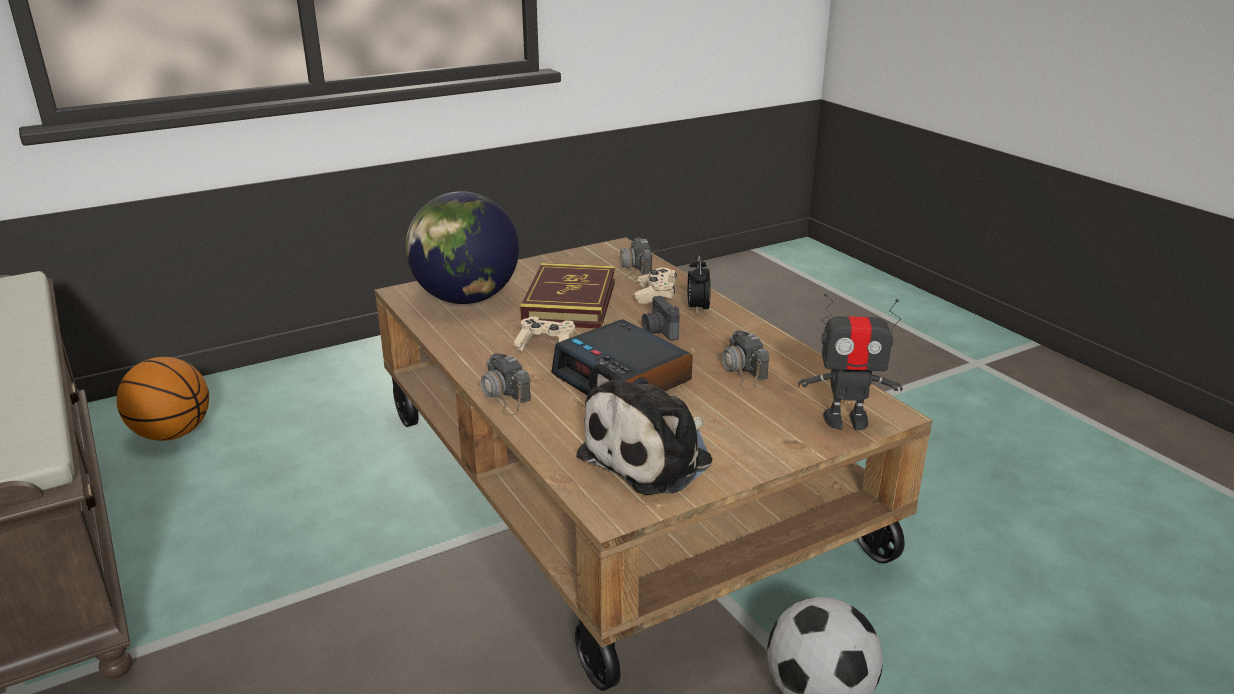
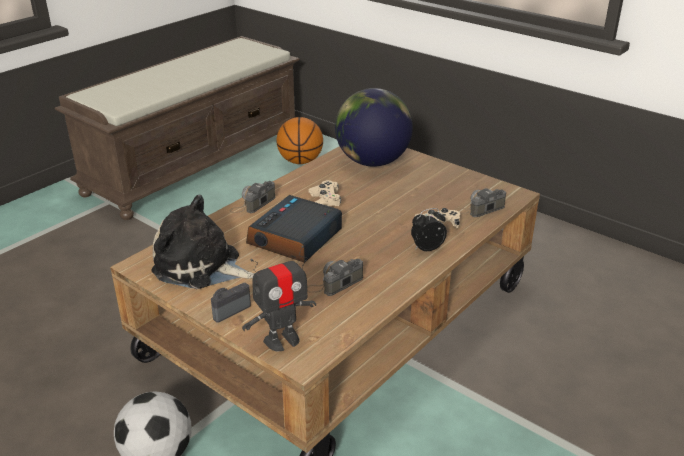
camera: 70 degrees right, 5 degrees up
(570, 302) = (395, 196): book -> none
(658, 332) = (374, 238): camera -> camera (228, 309)
(846, 420) = (282, 340): toy robot -> toy robot turned 105 degrees counterclockwise

